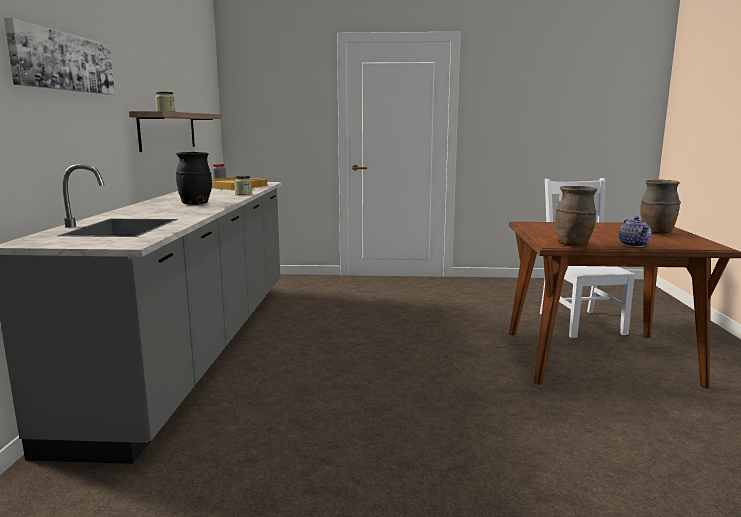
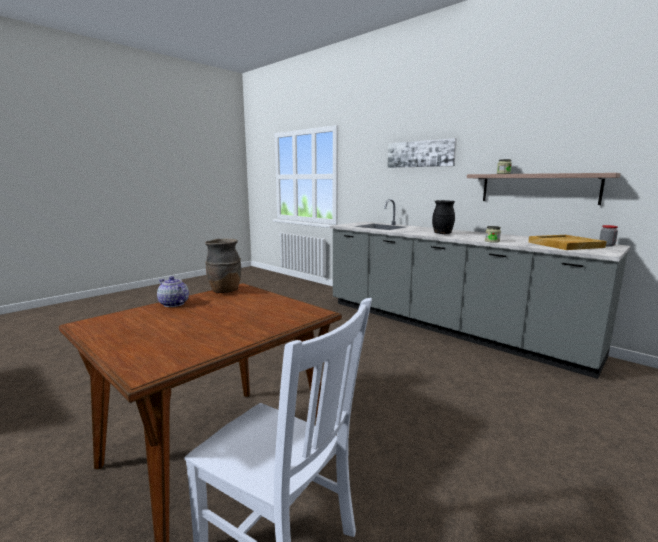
camera: 130 degrees right, 0 degrees up
(656, 232) = (149, 337): brown vase -> none

